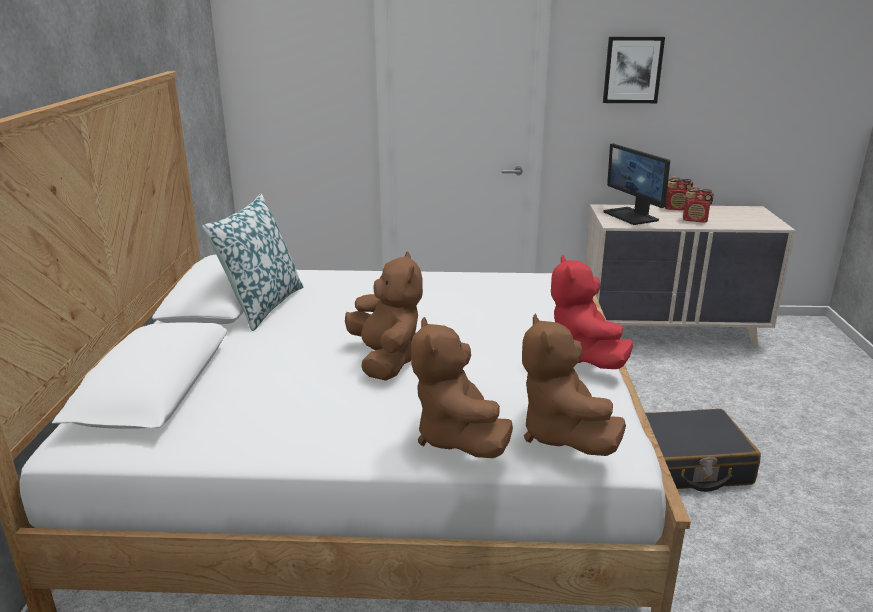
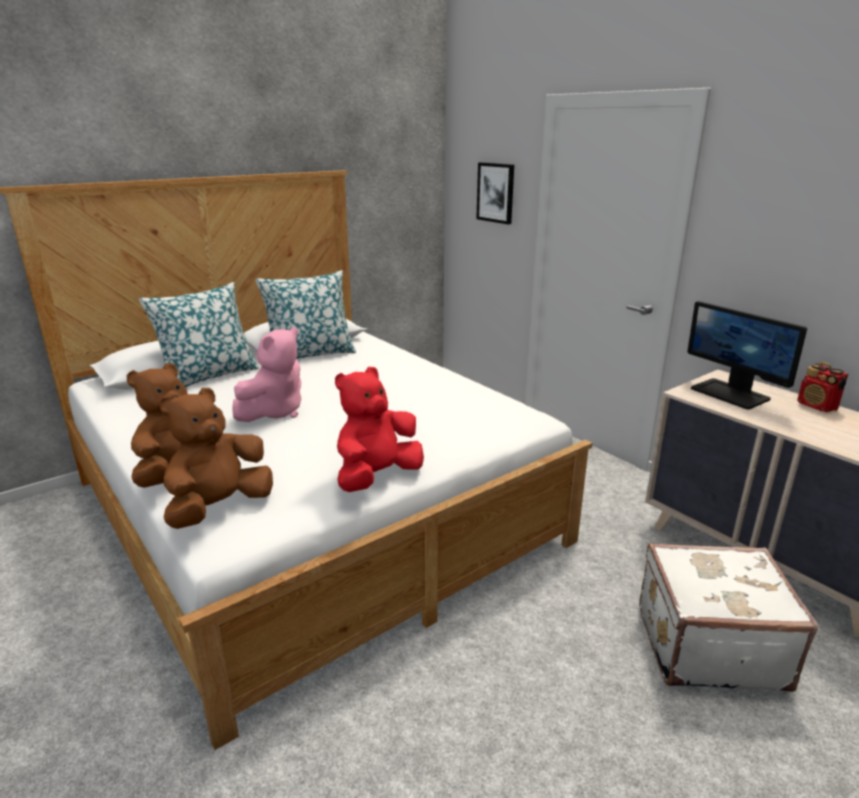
camera: 50 degrees right, 0 degrees up
(214, 369) = (208, 376): none -> pillow
(386, 360) = (274, 412): brown plush toy -> pink plush toy
(631, 216) = (731, 394): monitor -> monitor turned 60 degrees counterclockwise
(632, 70) = (793, 209): picture -> picture (496, 192)
(686, 464) = (512, 667): black suitcase -> none
(695, 220) = (803, 424): radio -> none
(724, 389) = (707, 645): none -> white suitcase

